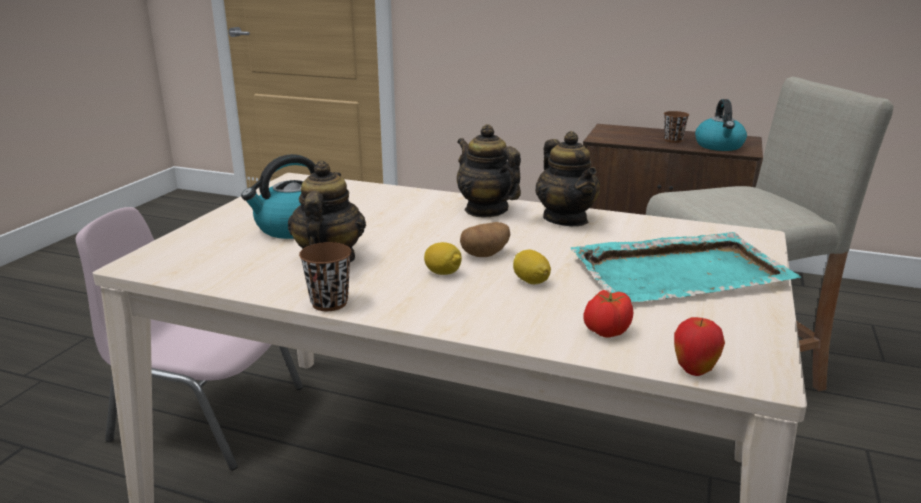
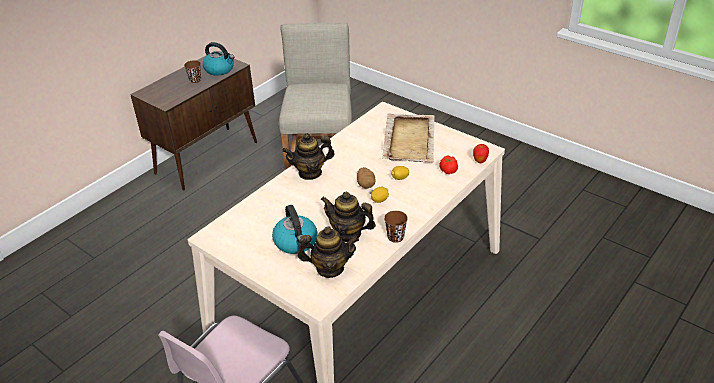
camera: 70 degrees left, 15 degrees up
(566, 219) = (337, 151): teapot -> teapot (330, 268)
(681, 273) = (409, 139): turquoise tray -> beige tray

